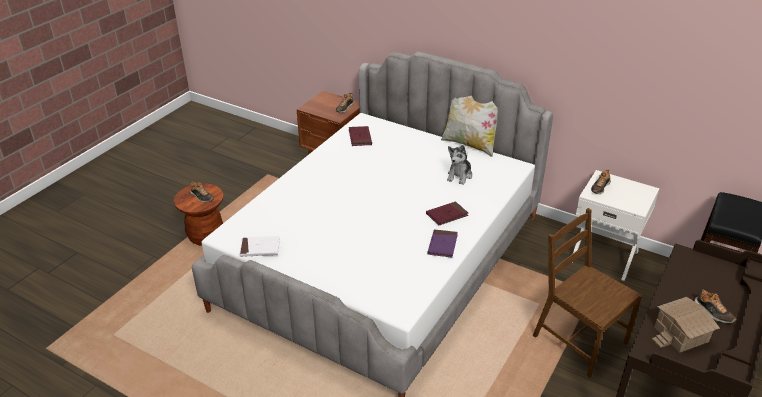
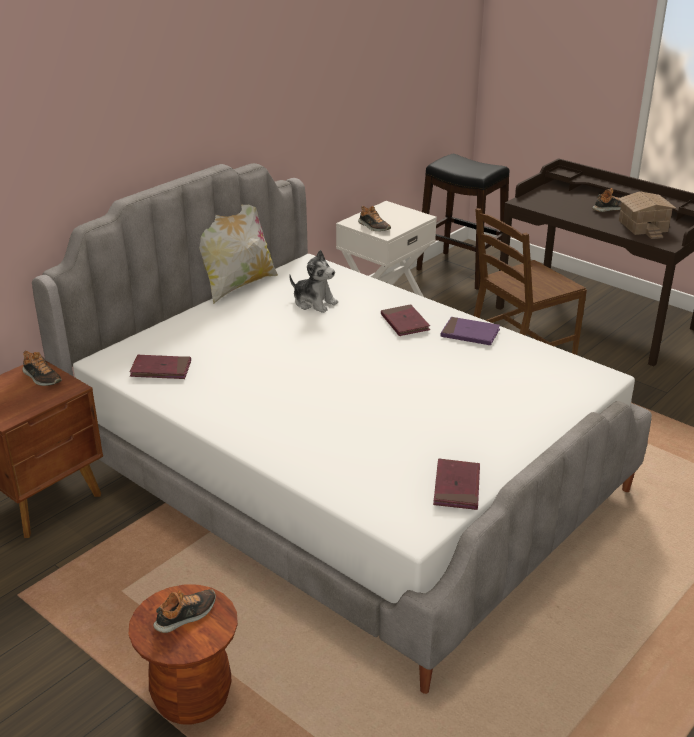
camera: 80 degrees left, 5 degrees down
(260, 248) = (456, 487): white book -> red book

